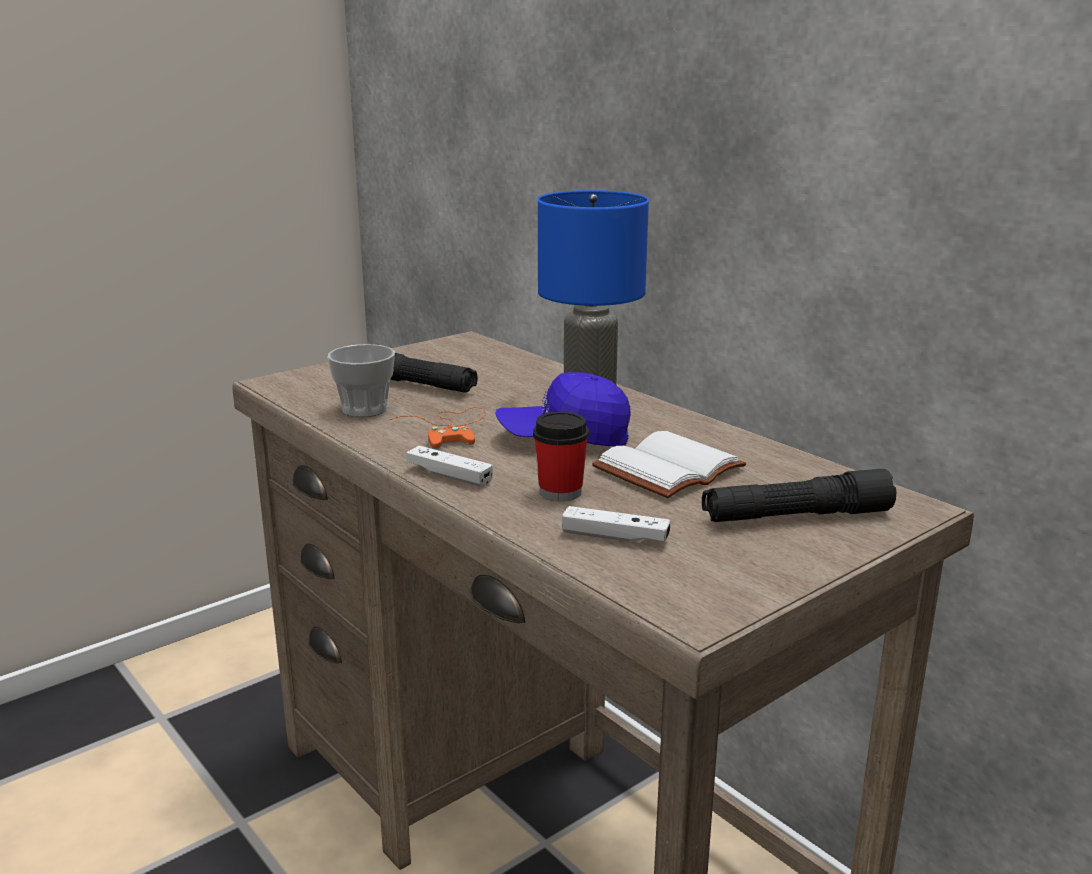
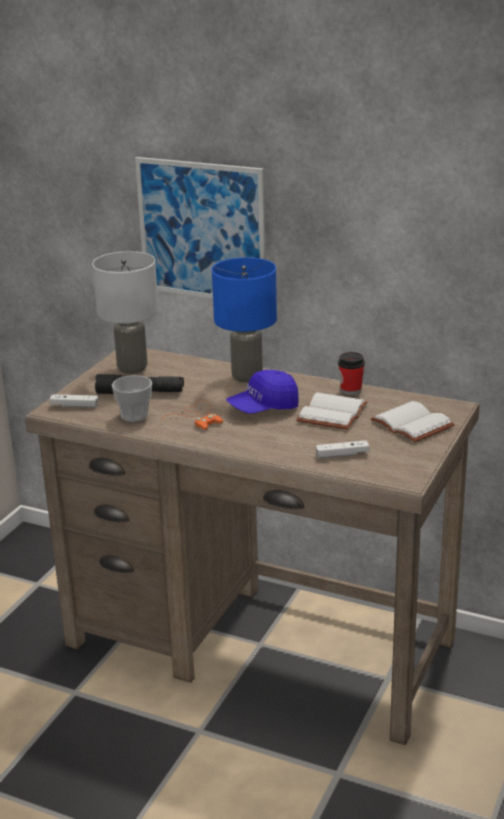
camera: 25 degrees left, 5 degrees up
(443, 357) = (133, 369): none -> white table lamp
(449, 476) = (231, 444): white game controller -> white game controller (74, 406)
(560, 492) = (294, 439): cup -> cup (350, 390)
(572, 150) = (202, 231): none -> picture
(796, 517) = (409, 424): black flashlight -> white book

